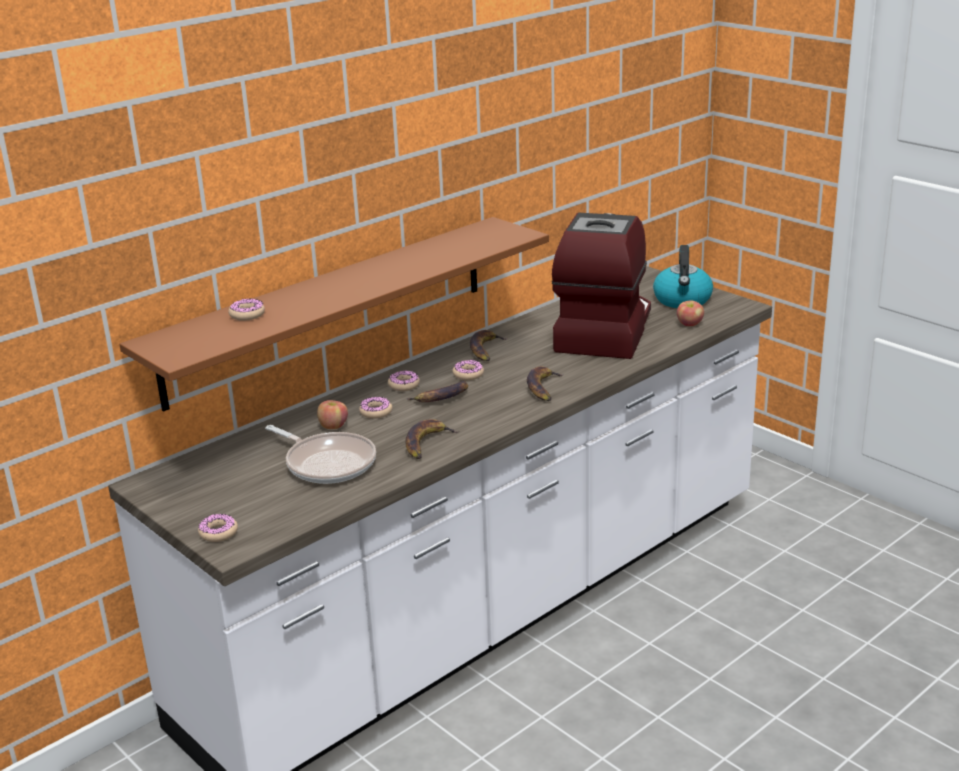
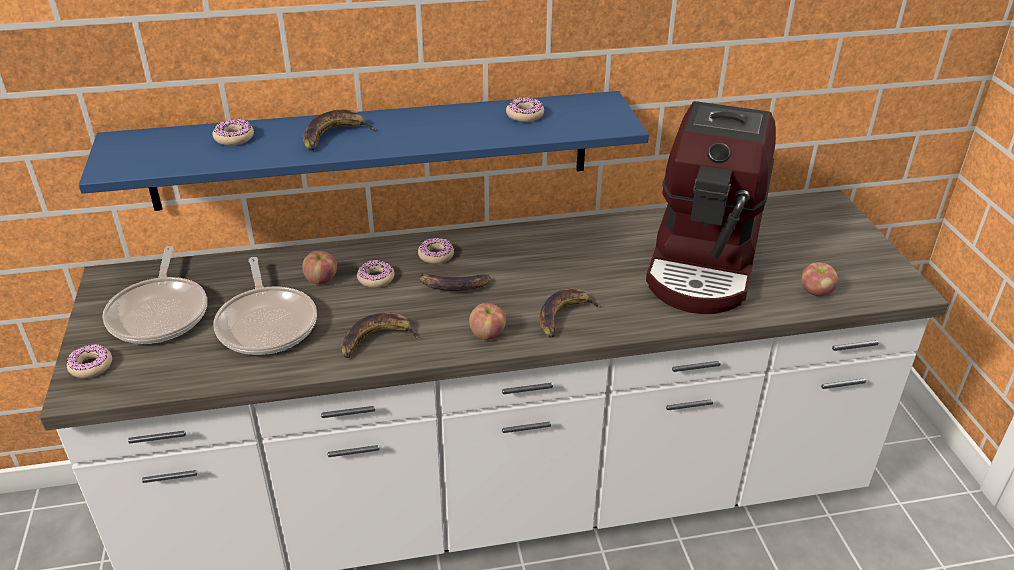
camera: 30 degrees right, 10 degrees up
(227, 487) = (160, 313): none -> frying pan
(329, 309) = (373, 150): brown shelf -> blue shelf
(468, 374) = (509, 266): donut -> donut (524, 115)
(485, 349) = (559, 241): banana -> banana (335, 136)
(502, 414) = (487, 334): none -> apple
(602, 331) = (705, 263): coffee machine -> coffee machine turned 150 degrees clockwise
(683, 300) = (840, 254): kettle -> none

